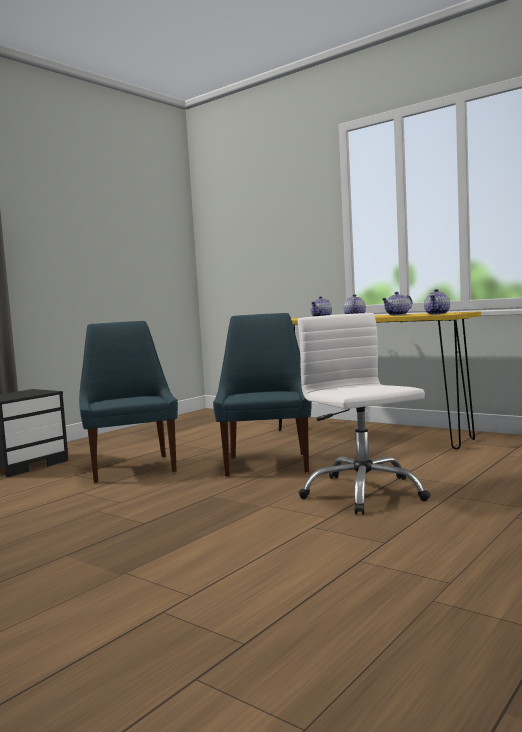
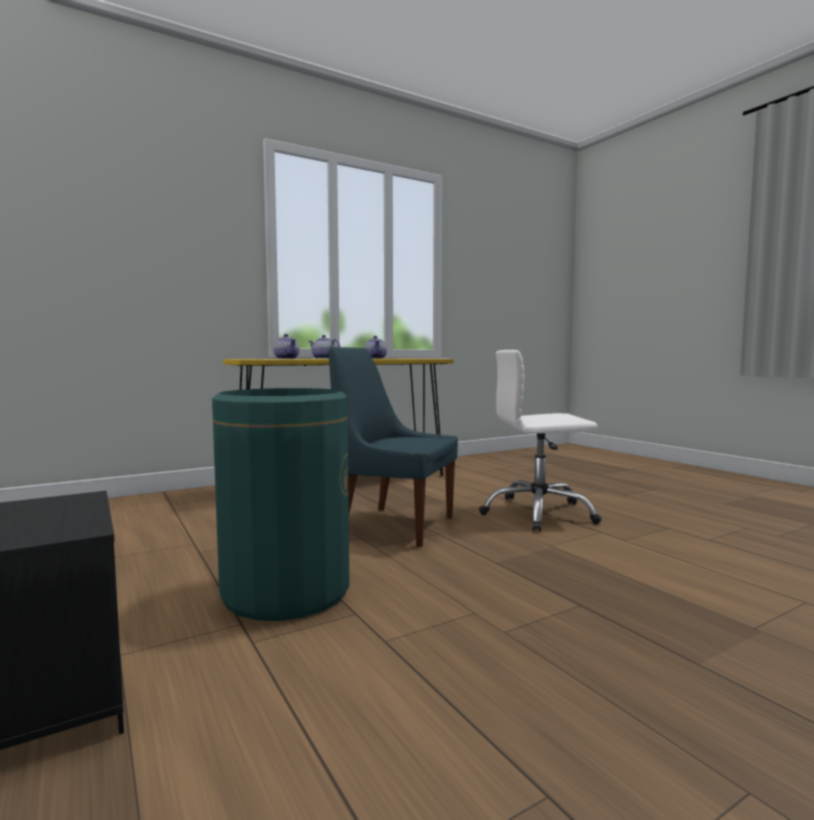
camera: 70 degrees left, 0 degrees up
(132, 467) = (286, 592): blue chair -> green trash can
(437, 314) = (424, 358): teapot -> none

